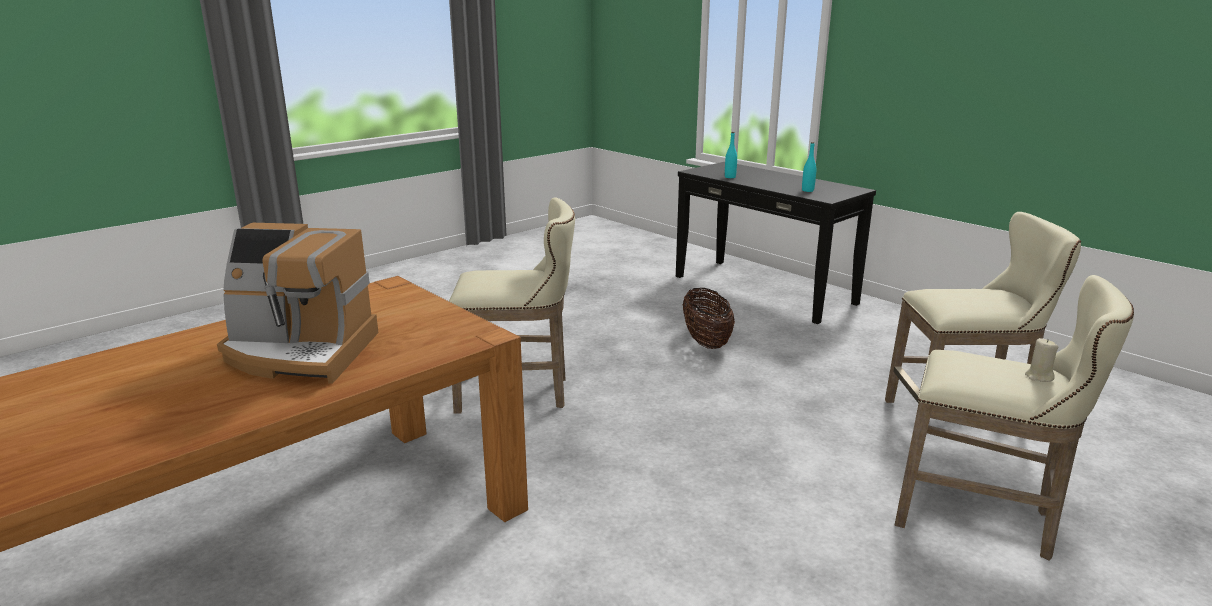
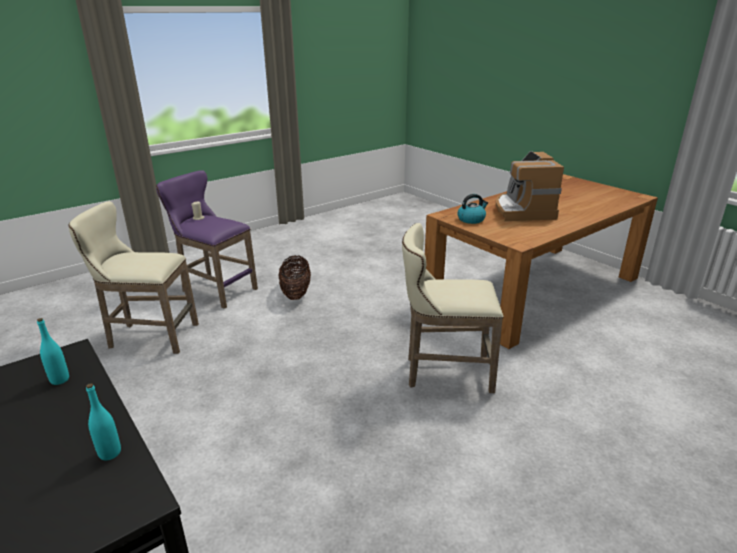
camera: 175 degrees left, 5 degrees up
(300, 353) = (522, 211): coffee machine -> coffee machine turned 105 degrees counterclockwise
(432, 327) = (471, 219): none -> kettle
(706, 341) = (265, 432): basket -> basket (296, 293)
(982, 519) = (215, 290): beige stool -> purple stool

